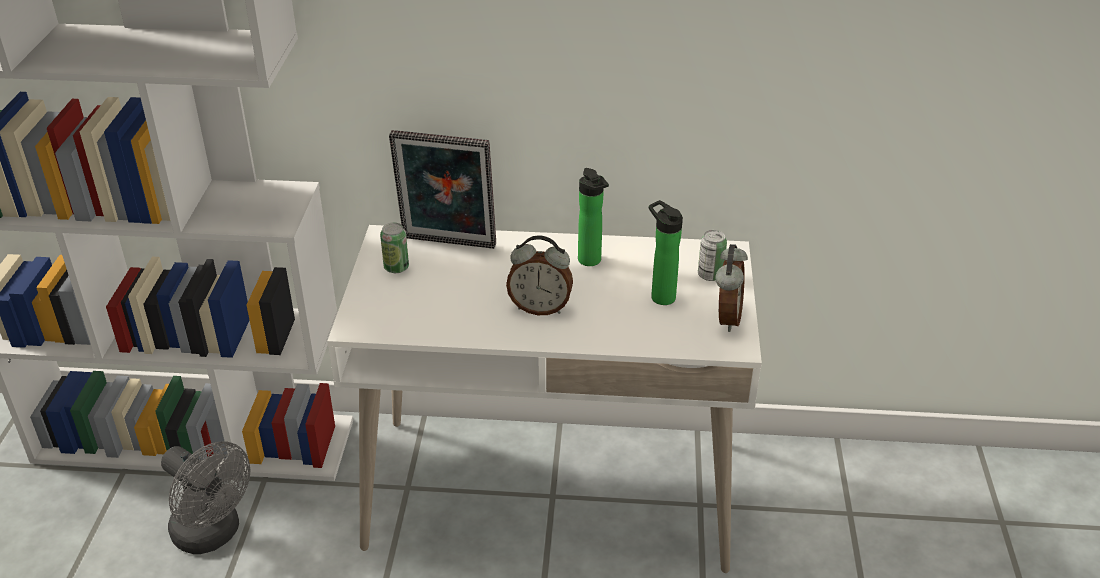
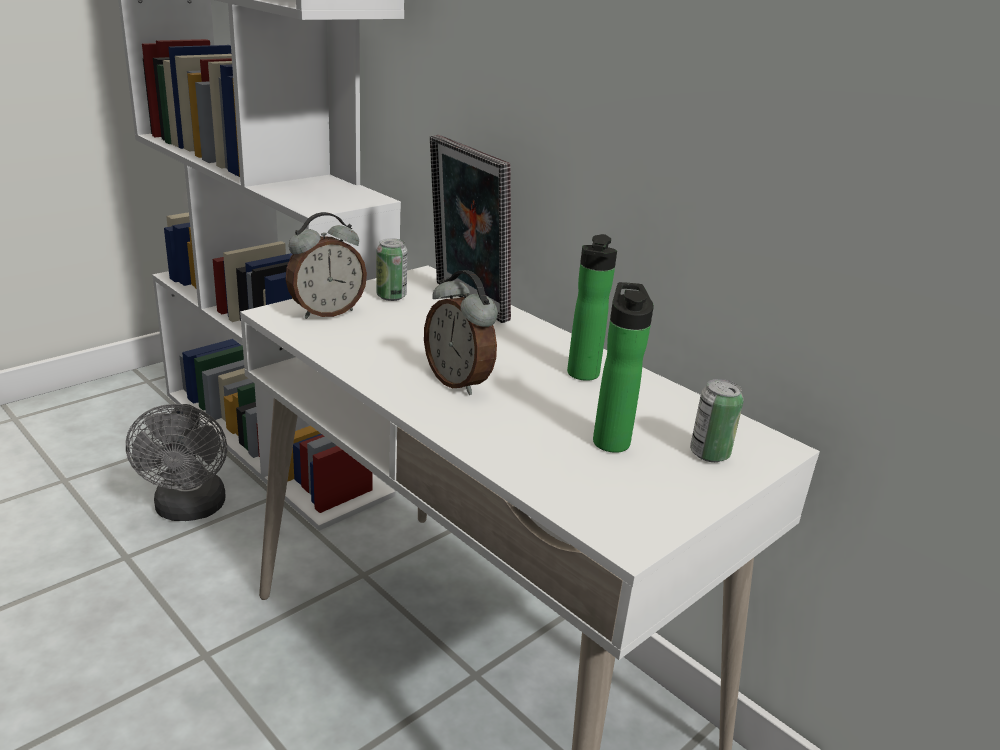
camera: 40 degrees right, 10 degrees down
(726, 318) = (661, 503): alarm clock -> alarm clock (326, 312)

